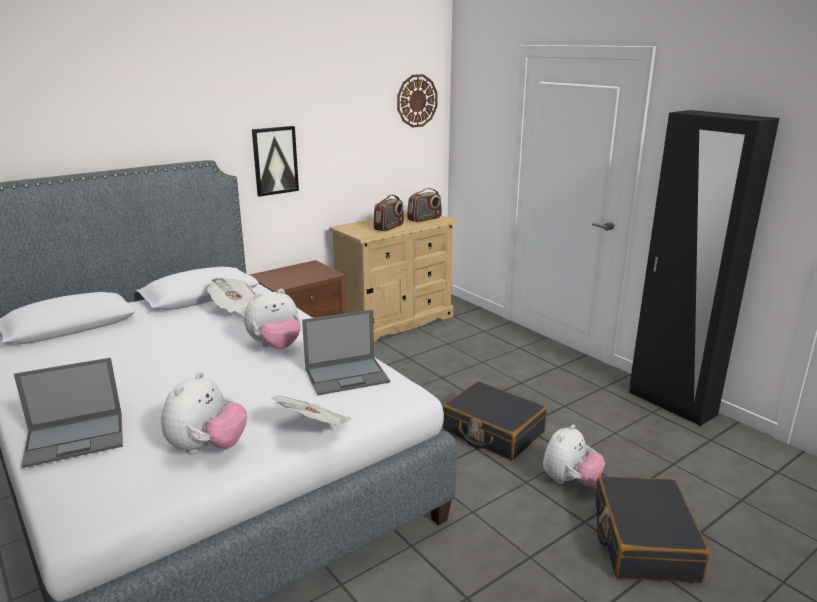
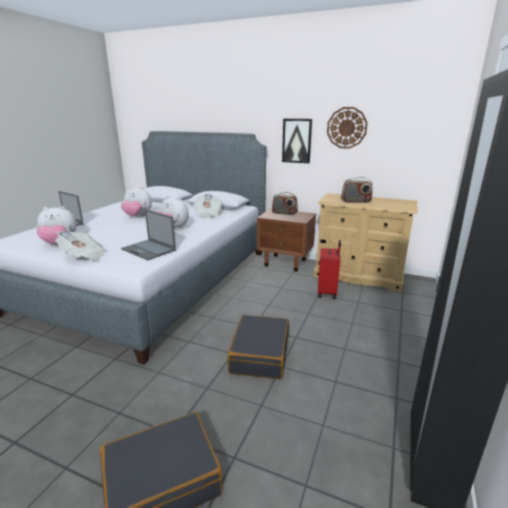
camera: 60 degrees right, 0 degrees up
(410, 351) = (327, 292): none -> red suitcase
(417, 101) = (429, 107): wall clock -> wall clock (346, 128)
(424, 219) = (395, 204): radio -> radio (284, 213)
(569, 481) = (223, 412): plush toy -> plush toy (137, 216)

